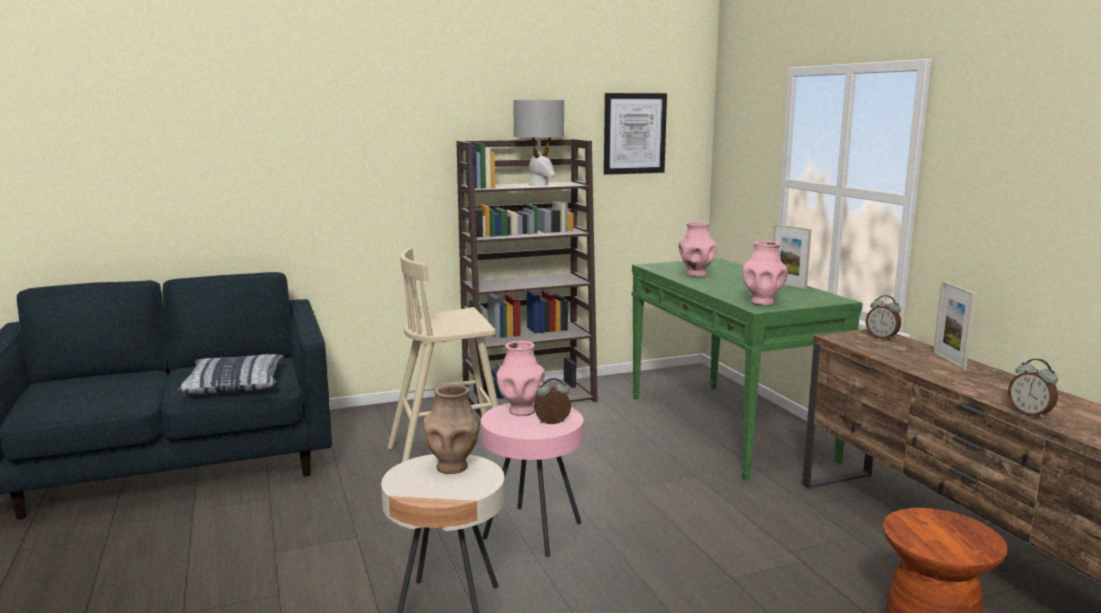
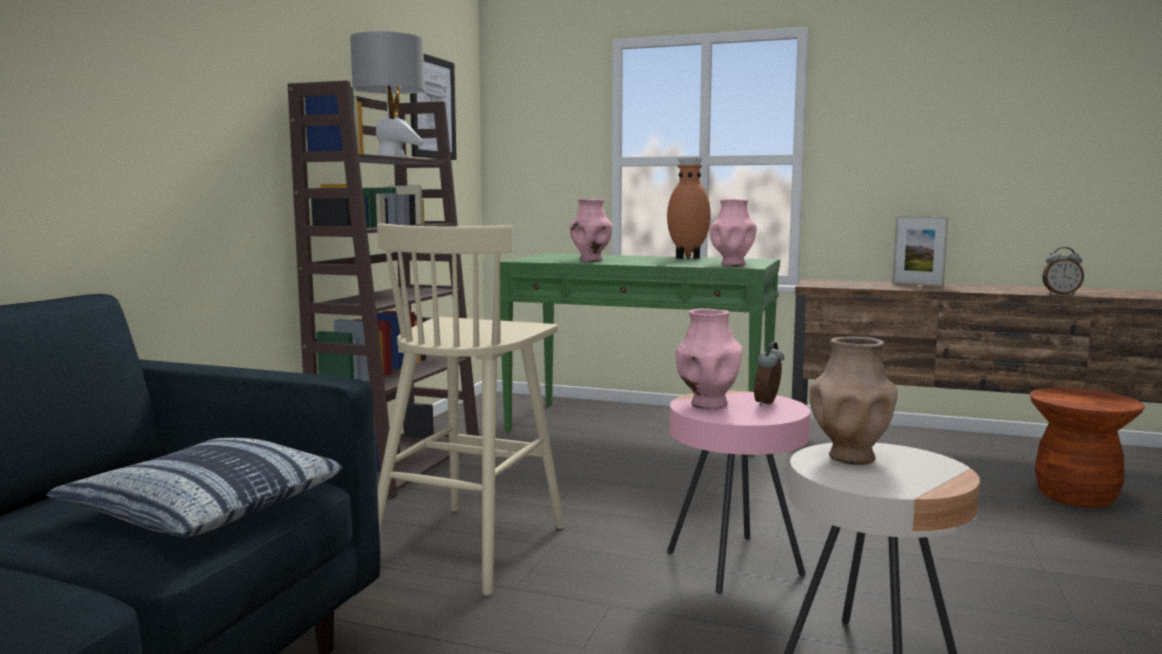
camera: 50 degrees left, 5 degrees down
(787, 285) = (688, 258): picture frame -> brown vase
(882, 337) = (832, 281): alarm clock -> none

